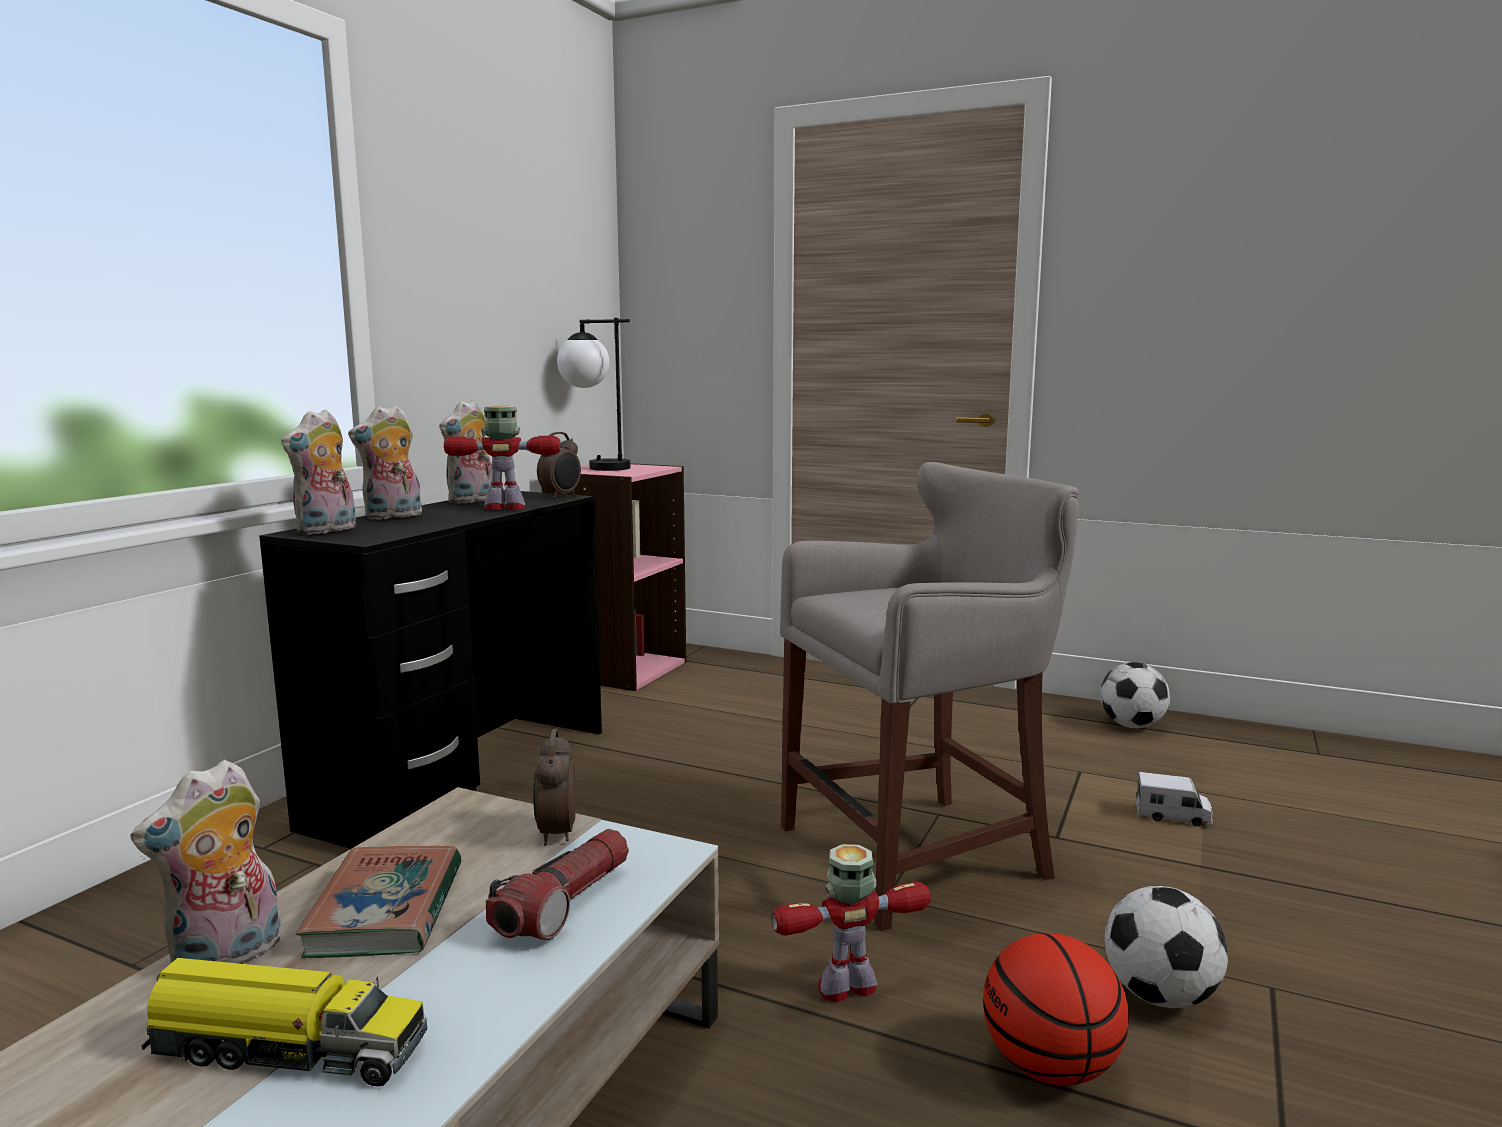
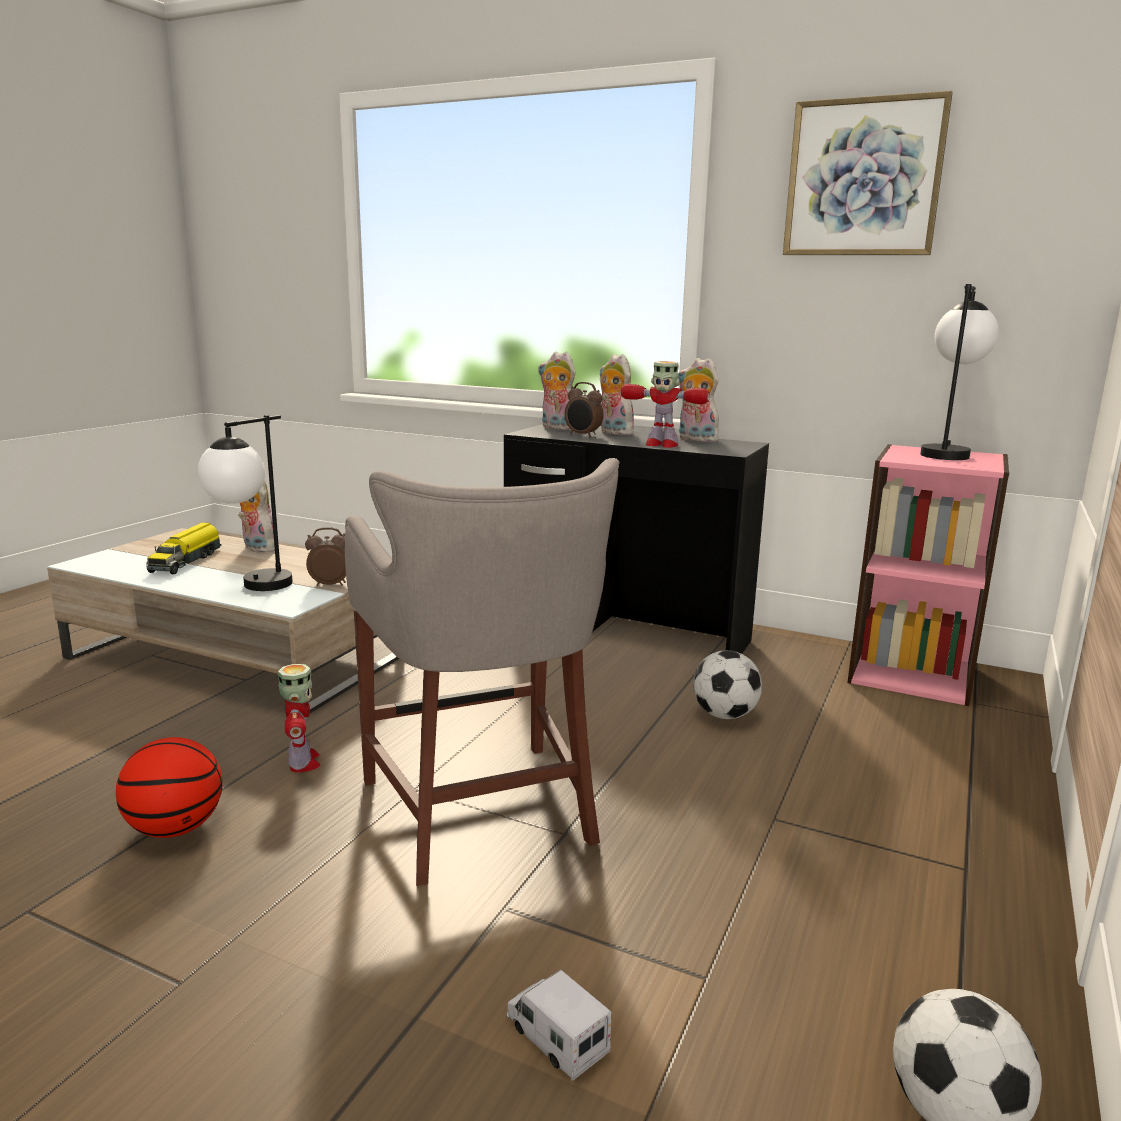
camera: 90 degrees right, 5 degrees up
(386, 910) = (274, 563): book -> none
(485, 207) = (863, 178): none -> picture
(506, 508) = (660, 445): toy robot -> toy robot turned 120 degrees clockwise
(561, 496) = (733, 451): alarm clock -> alarm clock (583, 435)
(564, 903) = (253, 589): flashlight -> table lamp
(1159, 996) = (211, 903): football -> football (724, 715)
(1172, 816) = (556, 1038): toy truck -> toy truck turned 120 degrees clockwise

